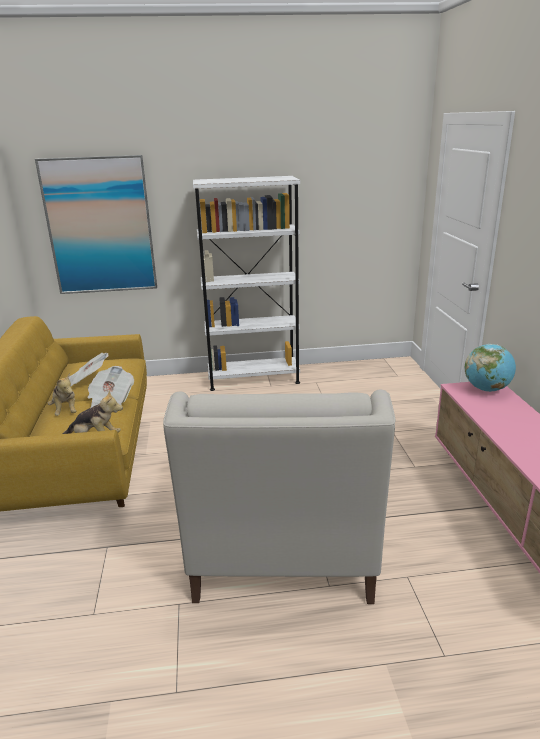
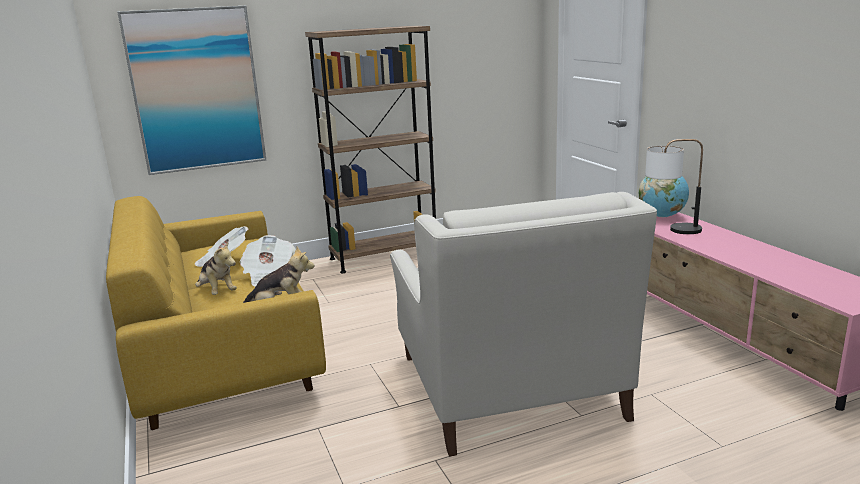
camera: 15 degrees left, 5 degrees down
(253, 378) = (384, 256): white bookcase -> brown bookcase
(483, 408) = (670, 230): none -> table lamp

